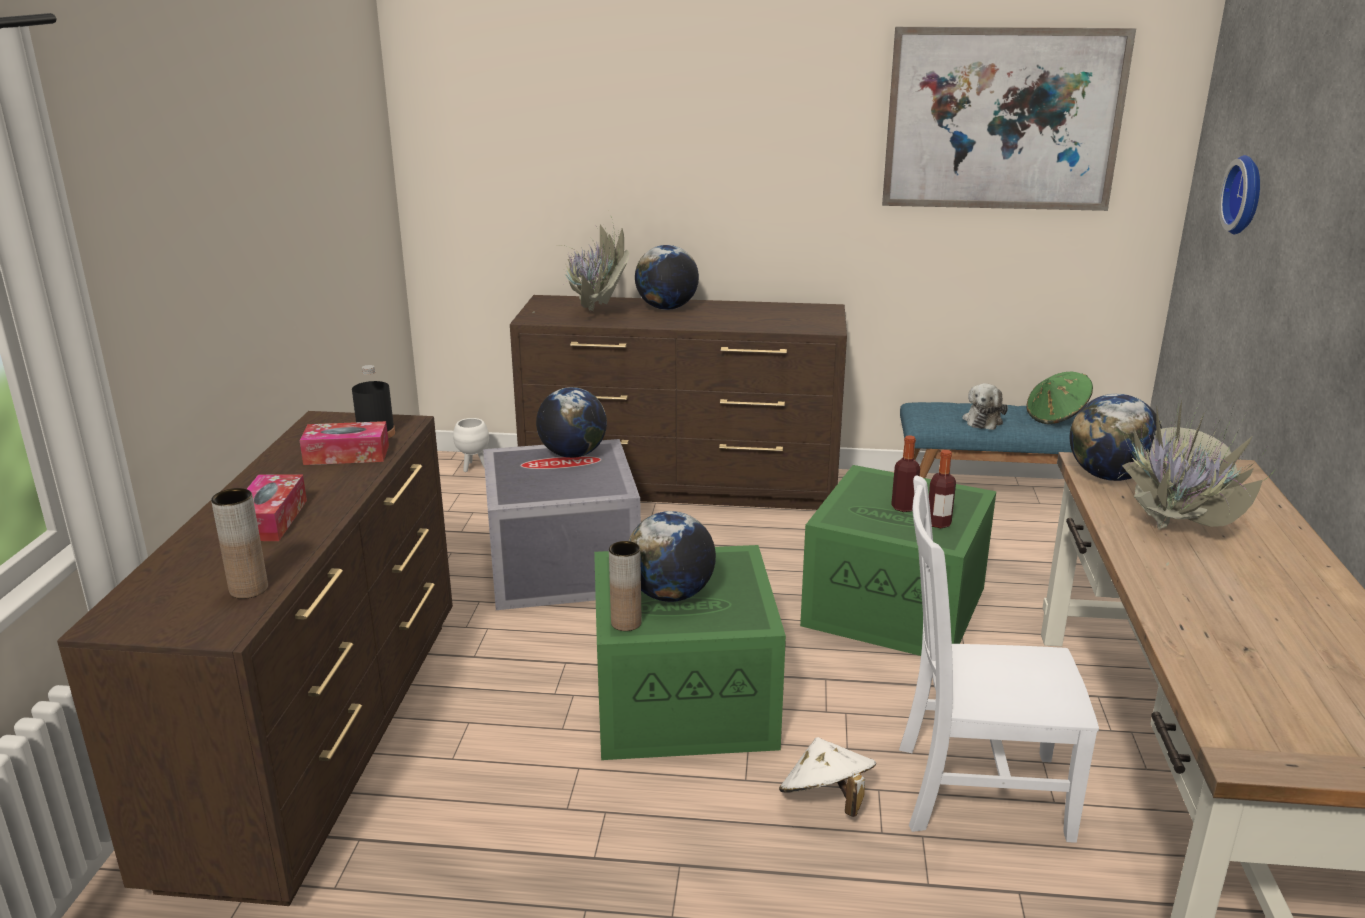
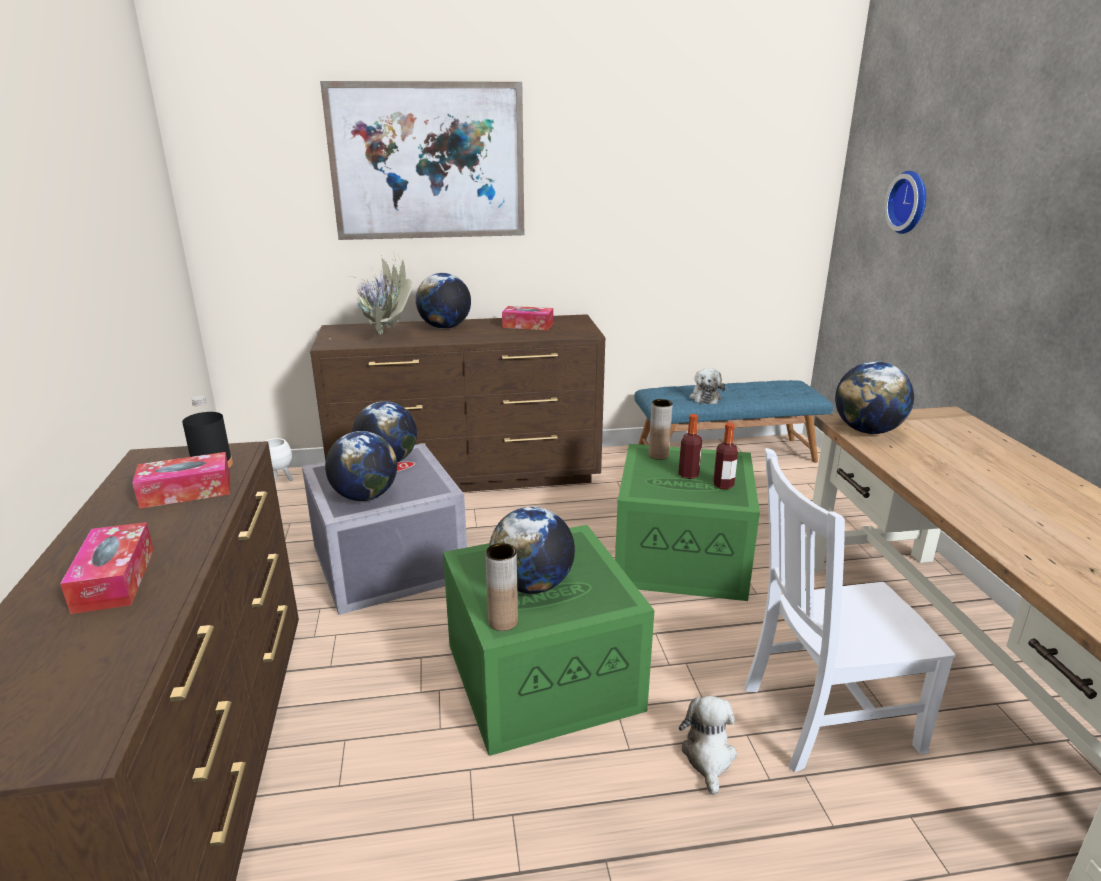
camera: 15 degrees left, 0 degrees up
(248, 589) = (105, 678): brown vase -> brown vase (658, 455)
(536, 487) = (365, 496): none -> globe
(763, 313) = (528, 325): none -> tissue box
(826, 801) = (708, 756): white hat -> plush toy
(1003, 120) = (704, 157): picture -> picture (428, 162)
(1056, 417) = (756, 389): green hat -> none
(1175, 531) = (951, 470): potted plant -> none

